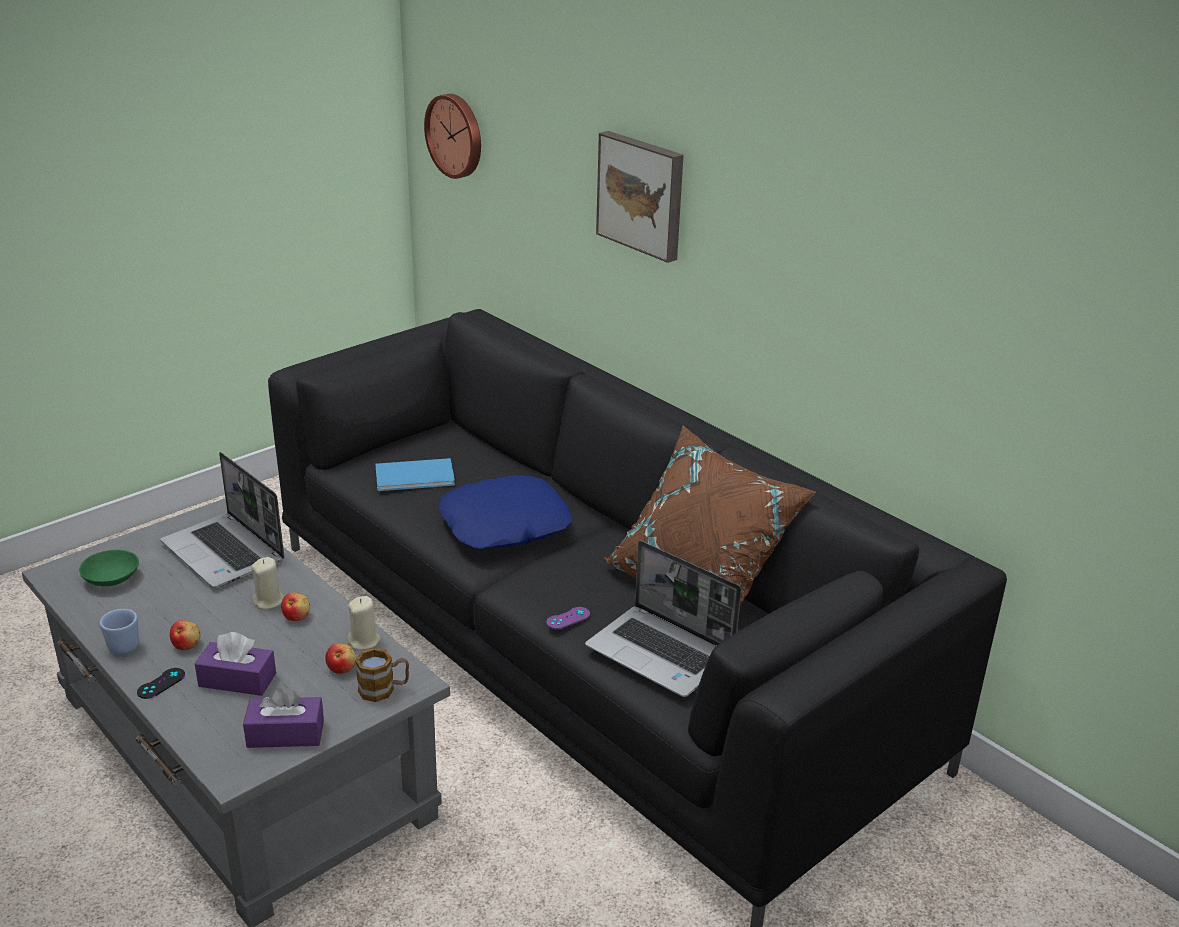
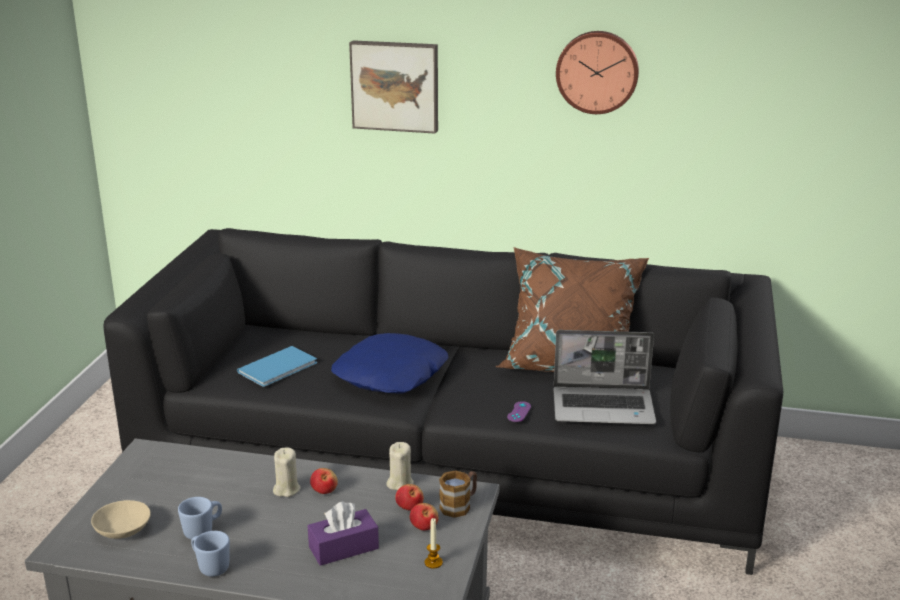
camera: 35 degrees left, 5 degrees down
(112, 578) = (124, 529): green bowl -> beige bowl
(160, 608) = (203, 531): none -> blue mug
(161, 683) = (286, 577): black game controller -> none
(186, 644) = (265, 544): apple -> apple (424, 525)
(225, 553) = (198, 473): laptop -> none
(285, 734) = (433, 562): purple tissue box -> candle
(456, 135) = (160, 79): wall clock -> wall clock (597, 71)

